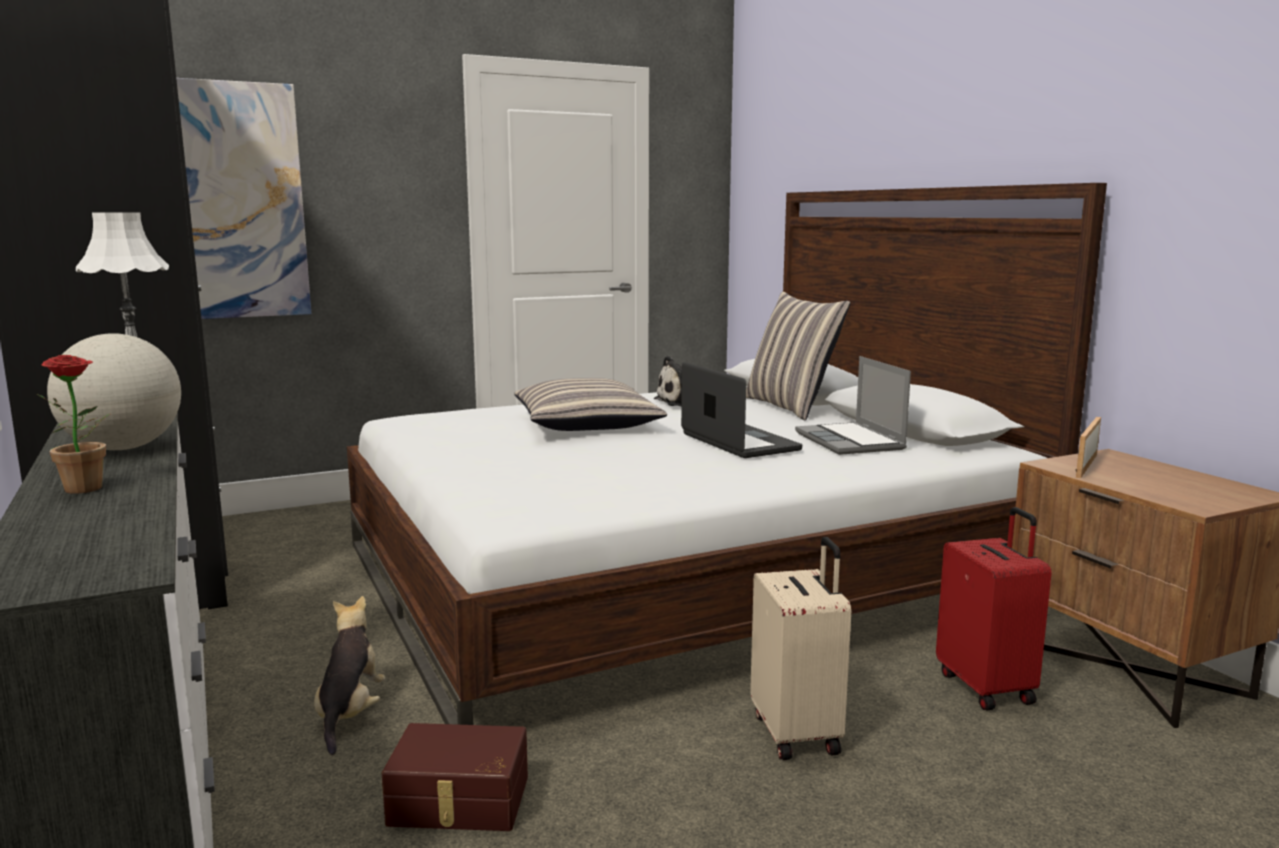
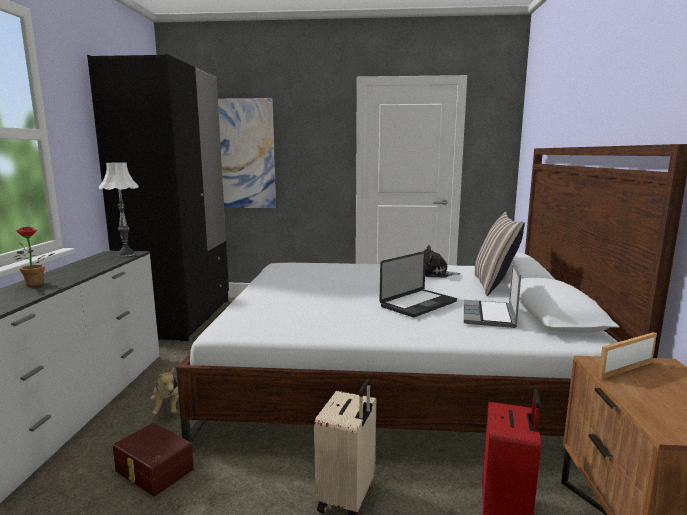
camera: 30 degrees right, 0 degrees up
(122, 448) = (90, 267): globe -> none
(350, 713) = (168, 408): plush toy -> plush toy turned 135 degrees clockwise
(587, 424) = (357, 279): pillow -> none
(739, 442) = (418, 304): laptop -> laptop turned 45 degrees clockwise

